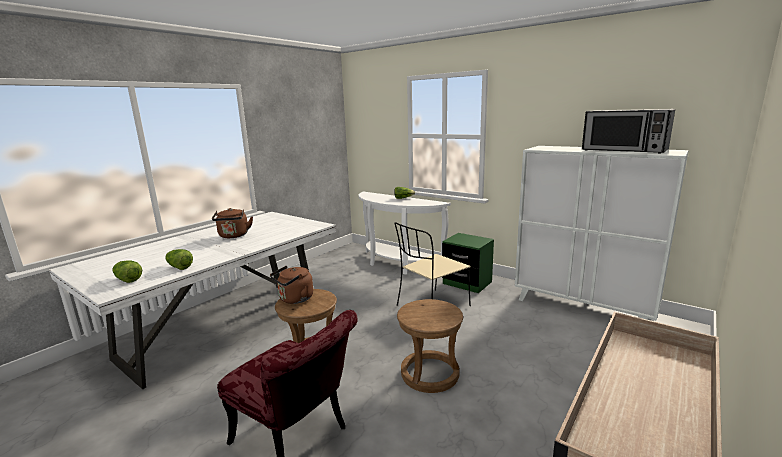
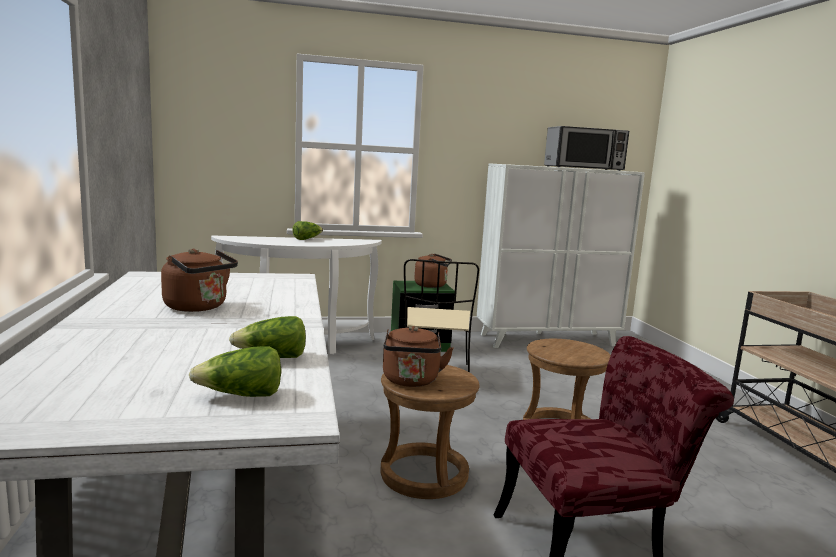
camera: 50 degrees left, 5 degrees down
(474, 241) = (432, 285): none -> brown kettle

